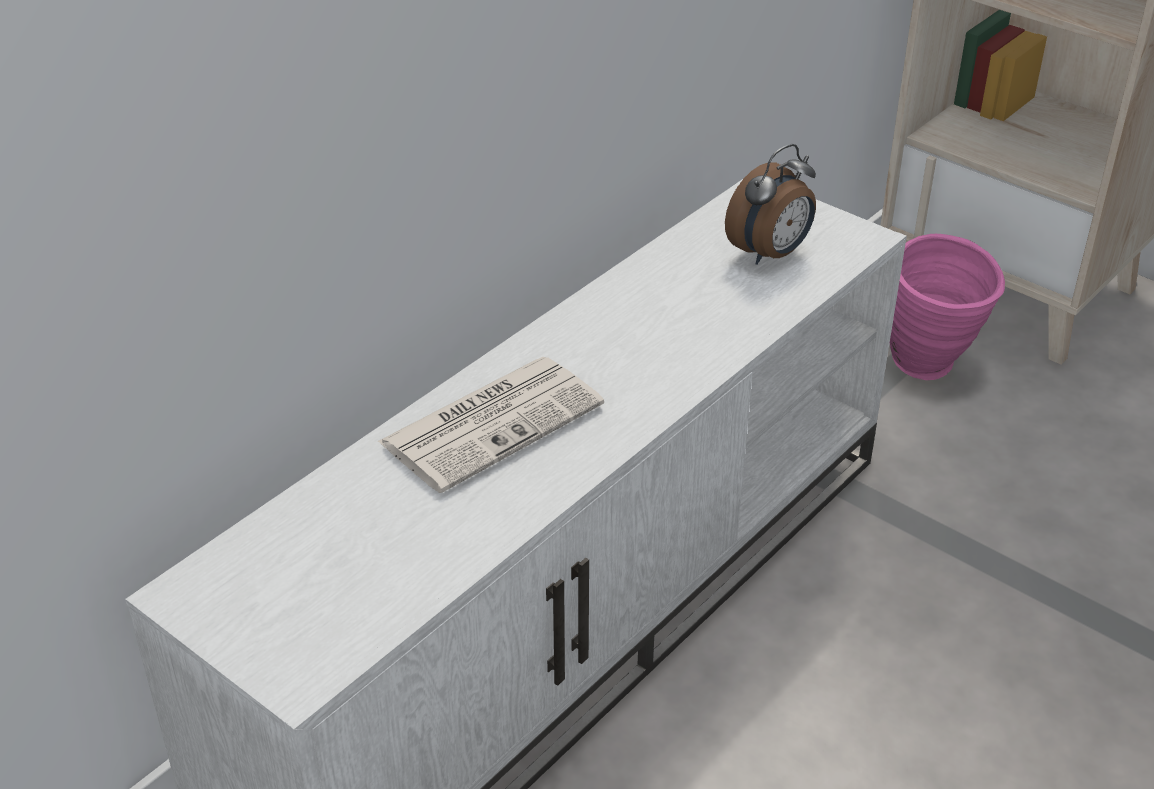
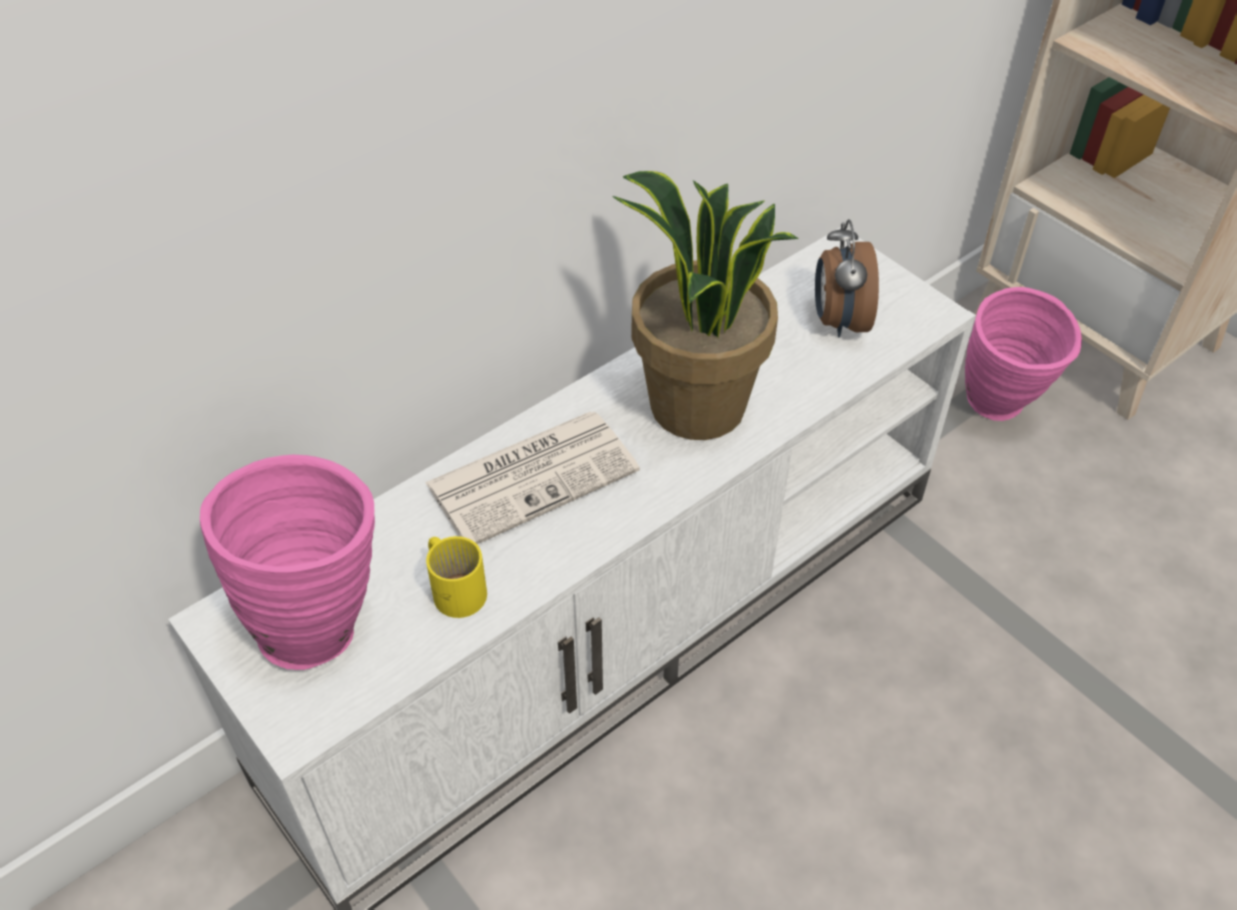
camera: 10 degrees right, 10 degrees up
(298, 577) = (322, 619): none -> pink vase
(437, 530) = (456, 586): none -> yellow mug
(646, 343) = (696, 407): none -> potted plant
(771, 254) = (838, 321): alarm clock -> alarm clock turned 120 degrees clockwise

